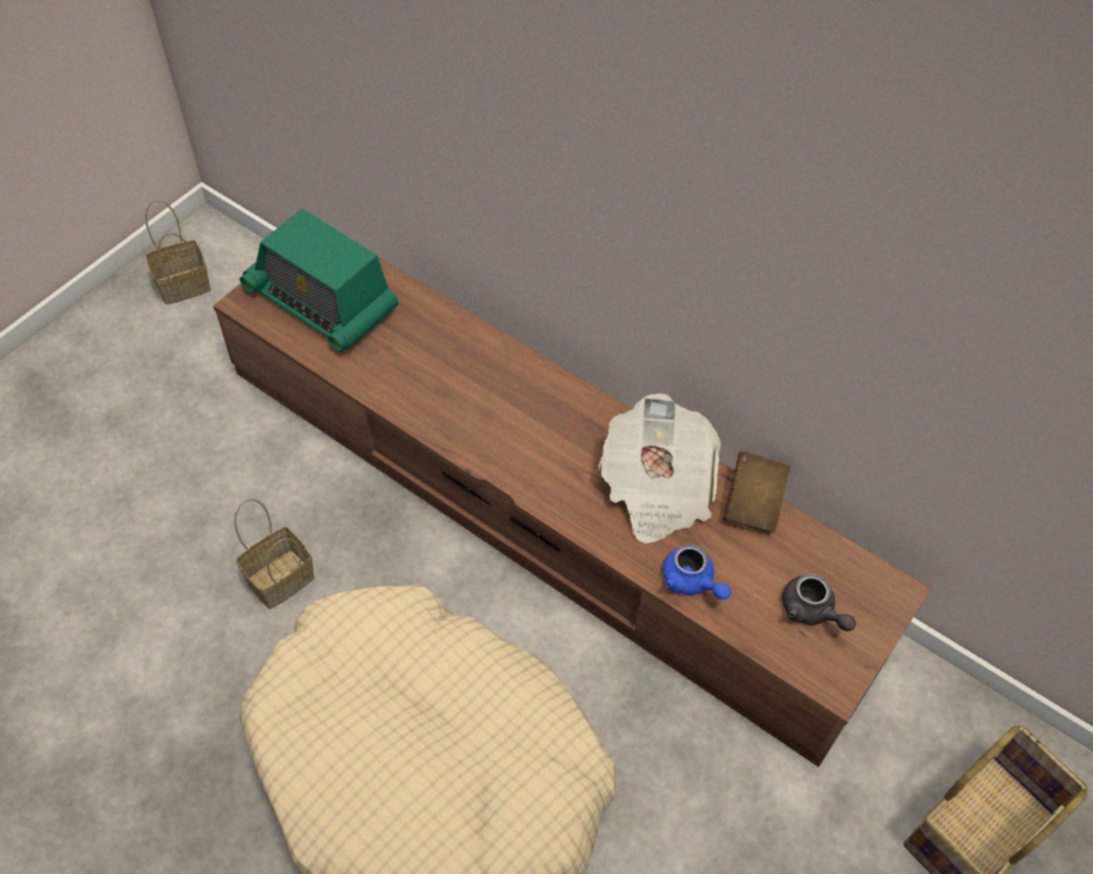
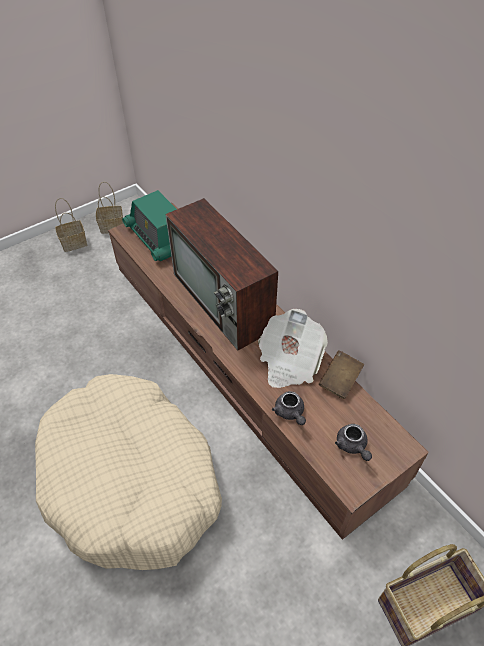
camera: 20 degrees right, 5 degrees down
(281, 577) = (100, 366): basket -> basket (74, 242)
(499, 405) = (224, 302): none -> television
(691, 582) = (290, 413): blue teapot -> grey teapot

